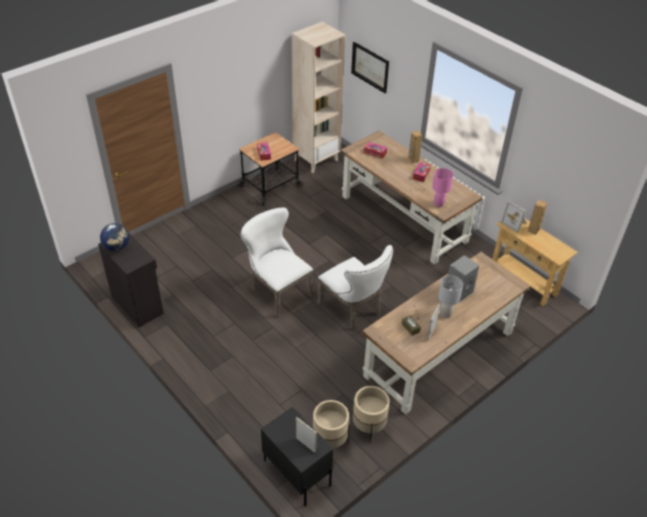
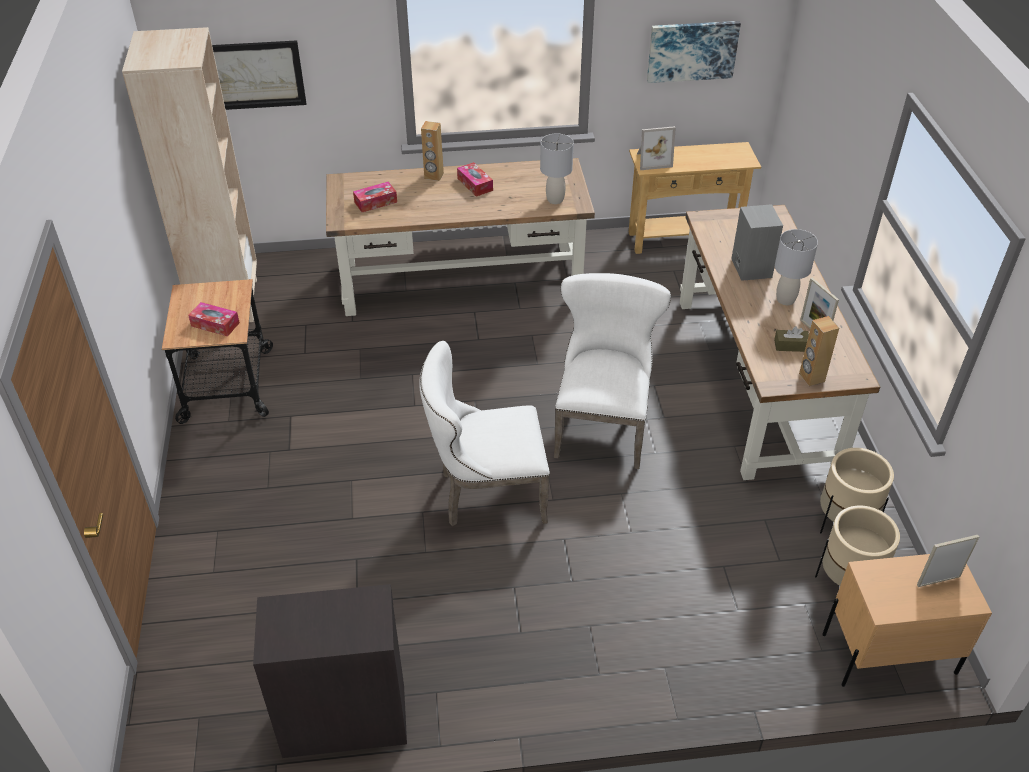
camera: 55 degrees left, 0 degrees up
(117, 247) = (296, 634): globe -> none
(297, 472) = (888, 653): black nightstand -> beige nightstand
(353, 309) = (602, 425): white chair -> white chair turned 75 degrees counterclockwise
(438, 204) = (555, 200): pink table lamp -> grey table lamp
(533, 230) = (679, 153): brown speaker -> brown speaker (811, 377)
(558, 177) = (692, 50): none -> picture

